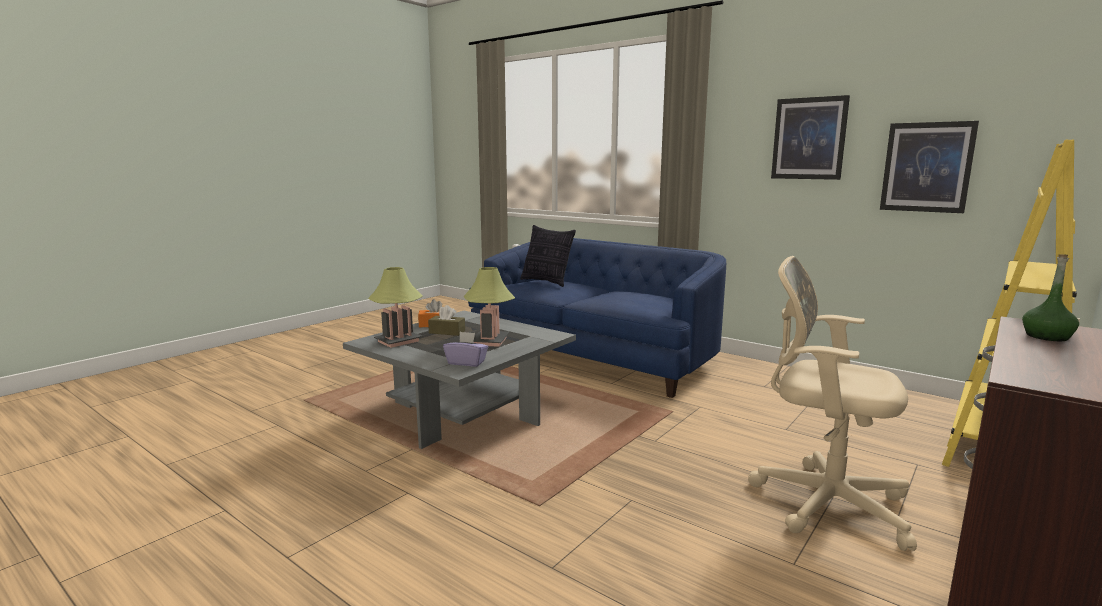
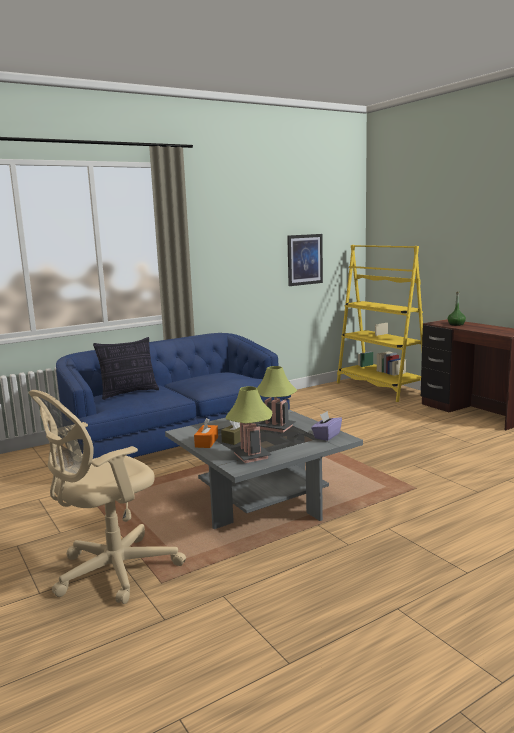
camera: 70 degrees left, 0 degrees up
(809, 138) = (248, 245): picture -> none
(823, 501) = (424, 428): beige office chair -> beige office chair (111, 572)

